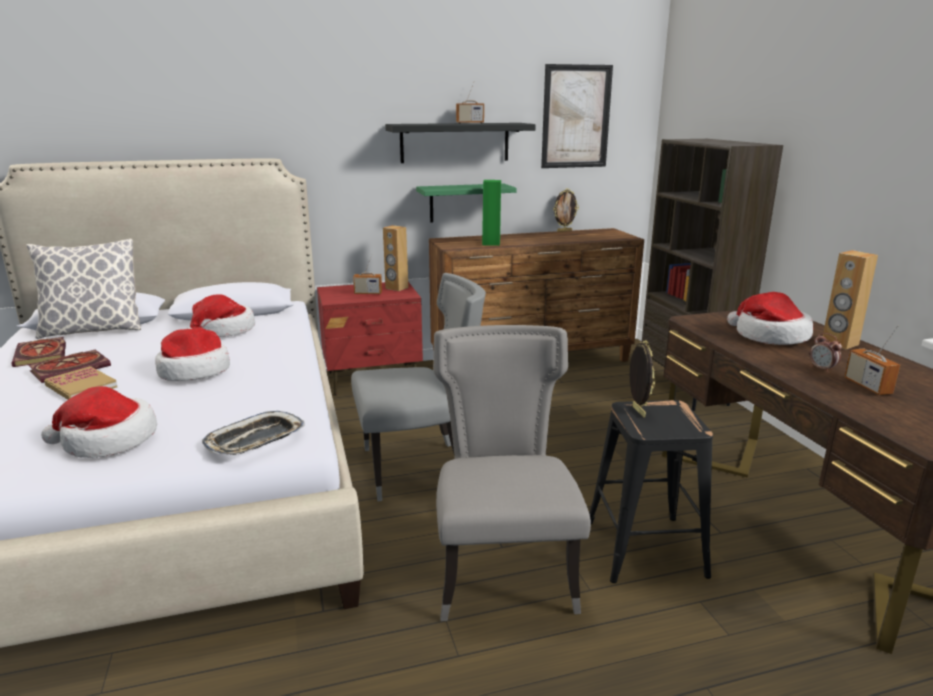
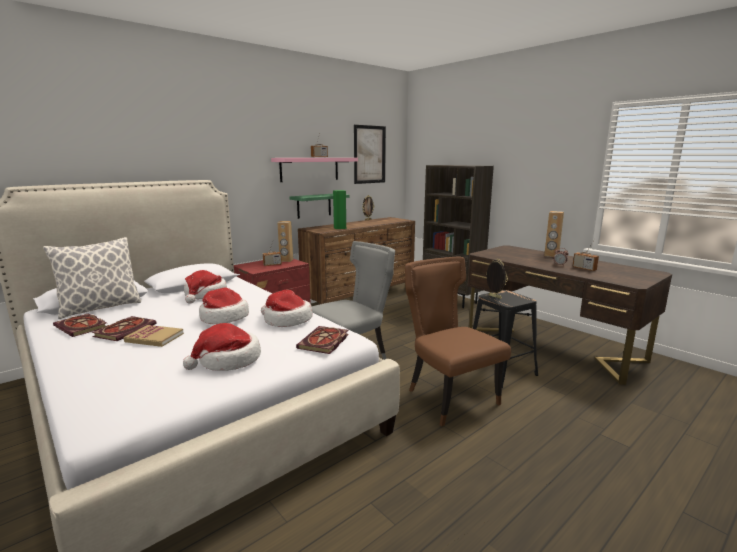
camera: 25 degrees left, 5 degrees down
(255, 440) = (324, 342): tray -> book
(455, 142) = (309, 169): black shelf -> pink shelf
(503, 572) = (448, 397): grey chair -> brown chair
(769, 336) = (521, 256): hat -> hat (286, 320)

